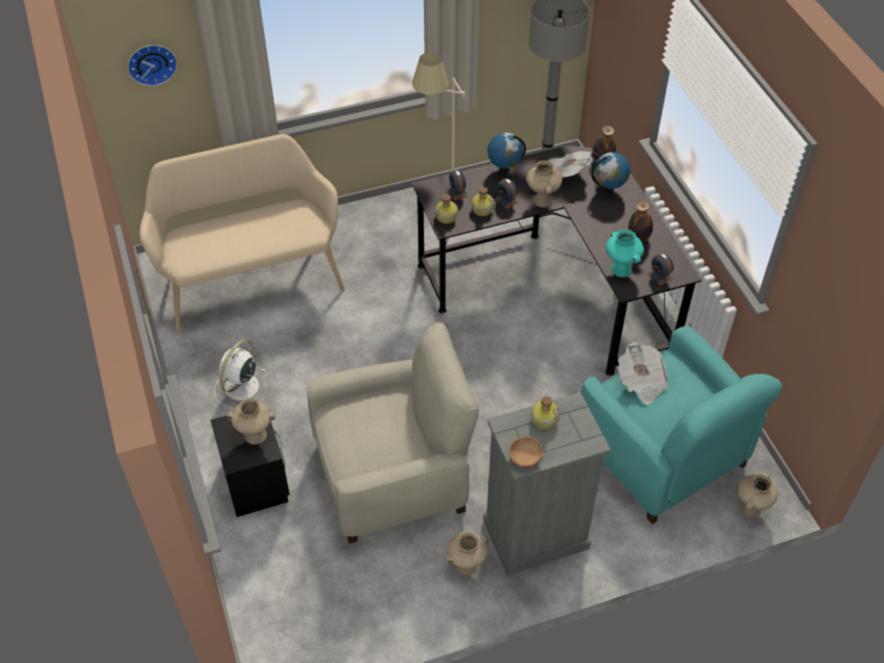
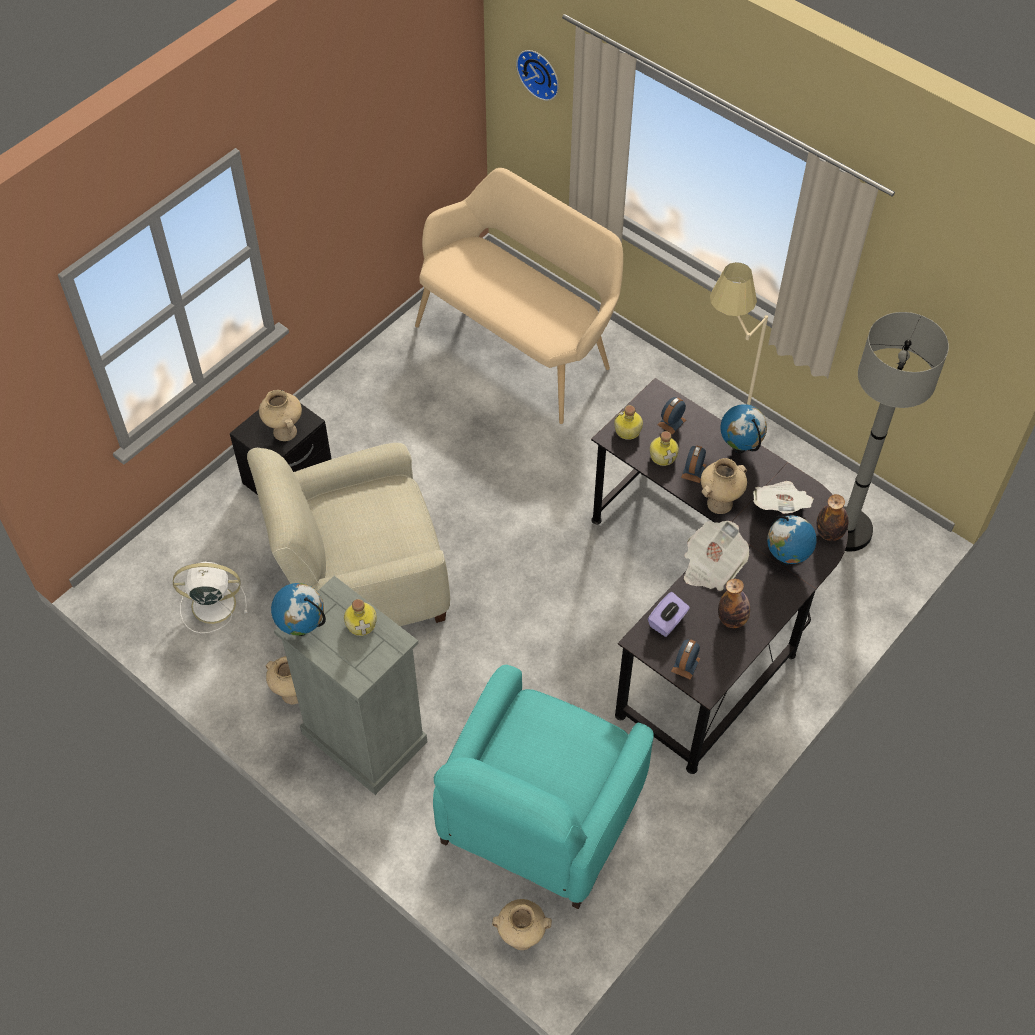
camera: 60 degrees right, 5 degrees up
(240, 388) = (385, 408): white fan -> white fan (211, 605)
(393, 476) = (360, 581): beige armchair -> beige armchair turned 120 degrees clockwise
(524, 459) = (302, 628): brown bowl -> globe
(620, 269) = (667, 622): turquoise vase -> purple tissue box
(641, 382) = (550, 723): newspaper -> newspaper (711, 566)

